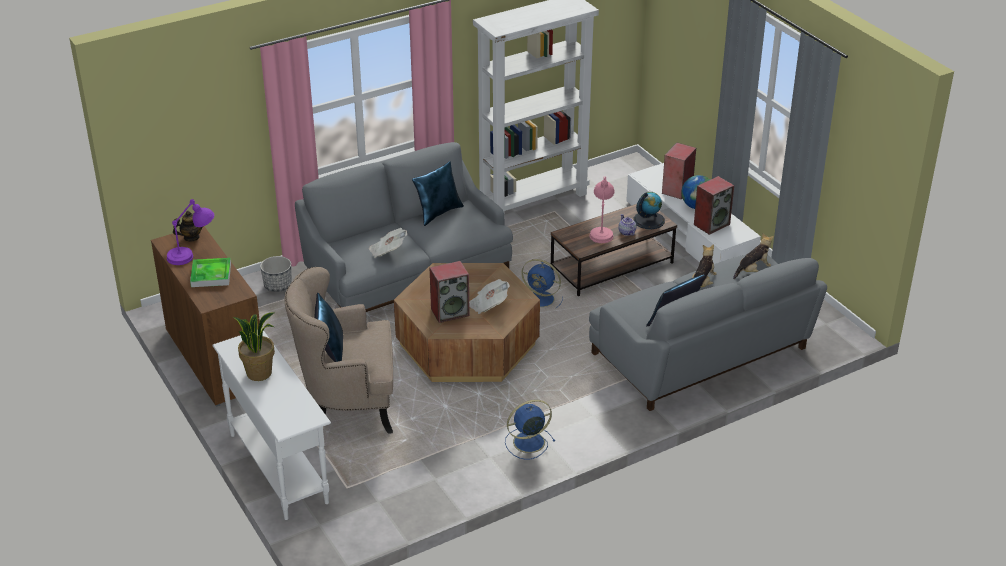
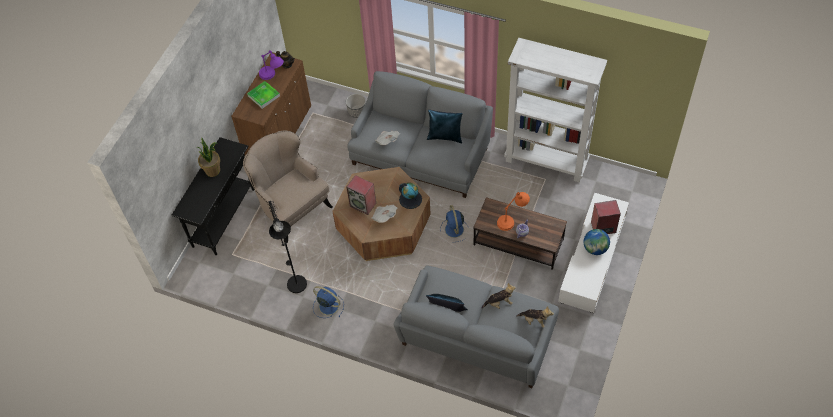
camera: 55 degrees right, 20 degrees up
(278, 467) = (224, 217): white console table -> black console table
(330, 351) = (280, 180): blue pillow -> none
(458, 453) = (294, 281): none -> black floor lamp
(601, 230) = (512, 219): pink table lamp -> orange table lamp
(649, 220) = (545, 235): globe -> globe (410, 199)
(711, 224) = (583, 268): speaker -> none

